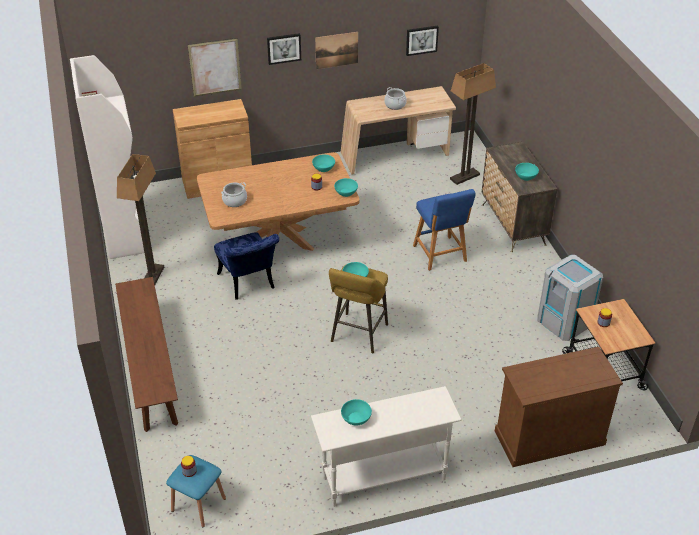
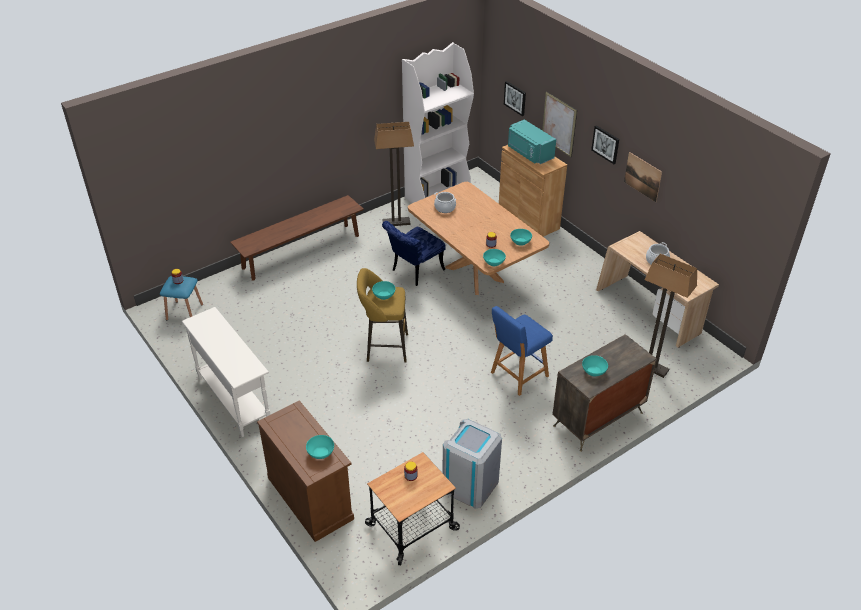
camera: 70 degrees right, 0 degrees up
(204, 114) = (529, 153): none -> turquoise microwave
(356, 418) = (217, 329): turquoise bowl -> turquoise bowl (321, 452)
(421, 40) = (713, 222): picture -> picture (515, 98)

